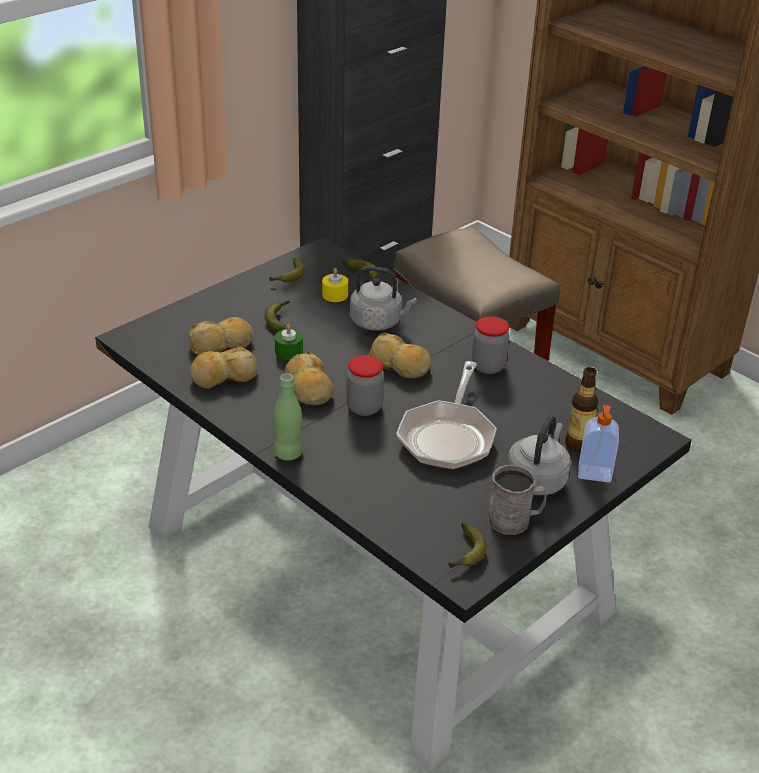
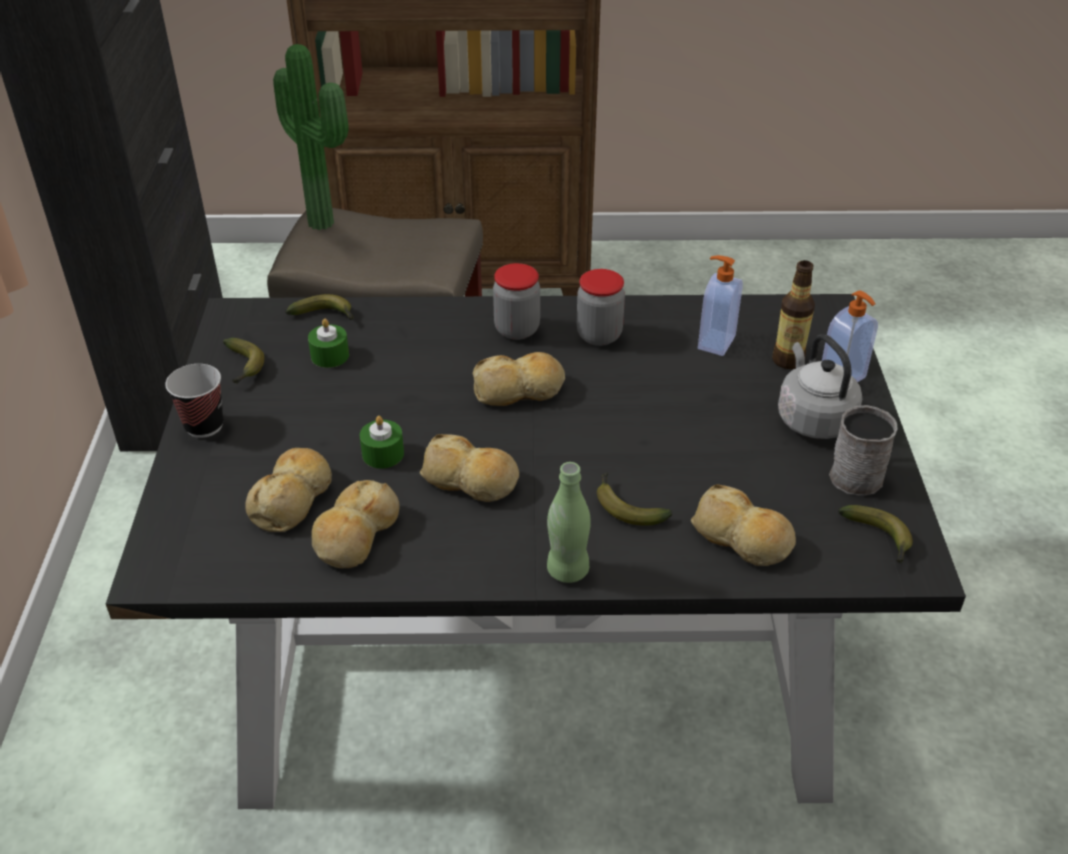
camera: 45 degrees left, 5 degrees up
(233, 292) = (204, 425): none -> cup
(280, 320) = (314, 424): banana -> banana (626, 507)
(335, 295) = (330, 356): yellow candle -> green candle
(364, 407) = (558, 460): jar -> jar (517, 329)
(378, 322) = (424, 357): grey kettle -> none
(394, 501) = (742, 538): none -> bread
(448, 436) = (679, 432): frying pan -> none
(462, 237) = (325, 221): none -> potted plant
(549, 409) = (715, 342): none -> soap dispenser

